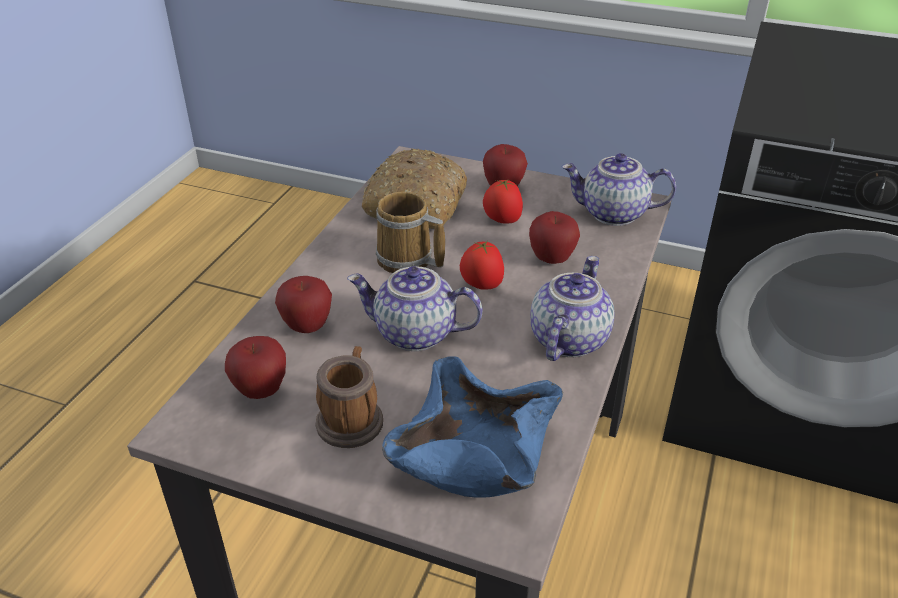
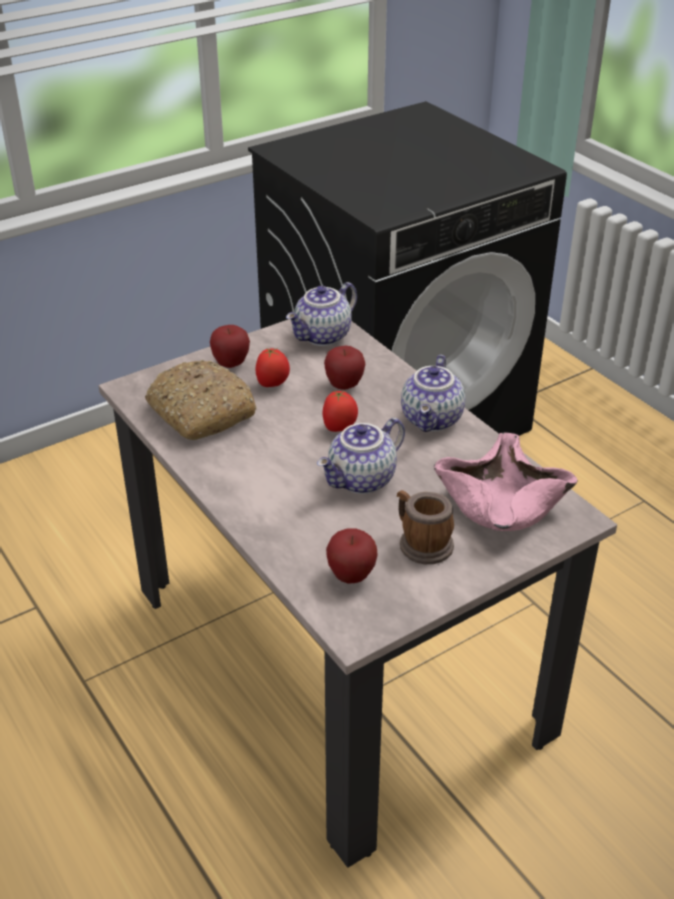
camera: 55 degrees left, 0 degrees up
(307, 327) = (299, 527): apple -> none
(407, 260) = (271, 448): mug -> none
(473, 453) = (501, 505): blue bowl -> pink bowl
(567, 339) = (433, 420): teapot -> teapot turned 135 degrees counterclockwise

